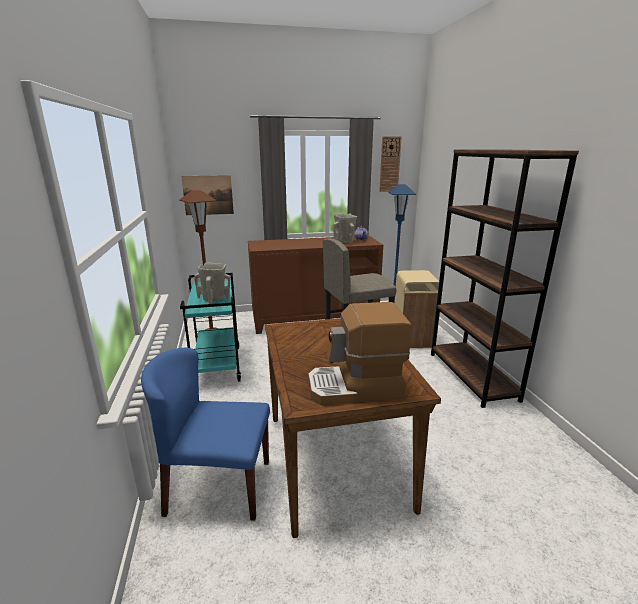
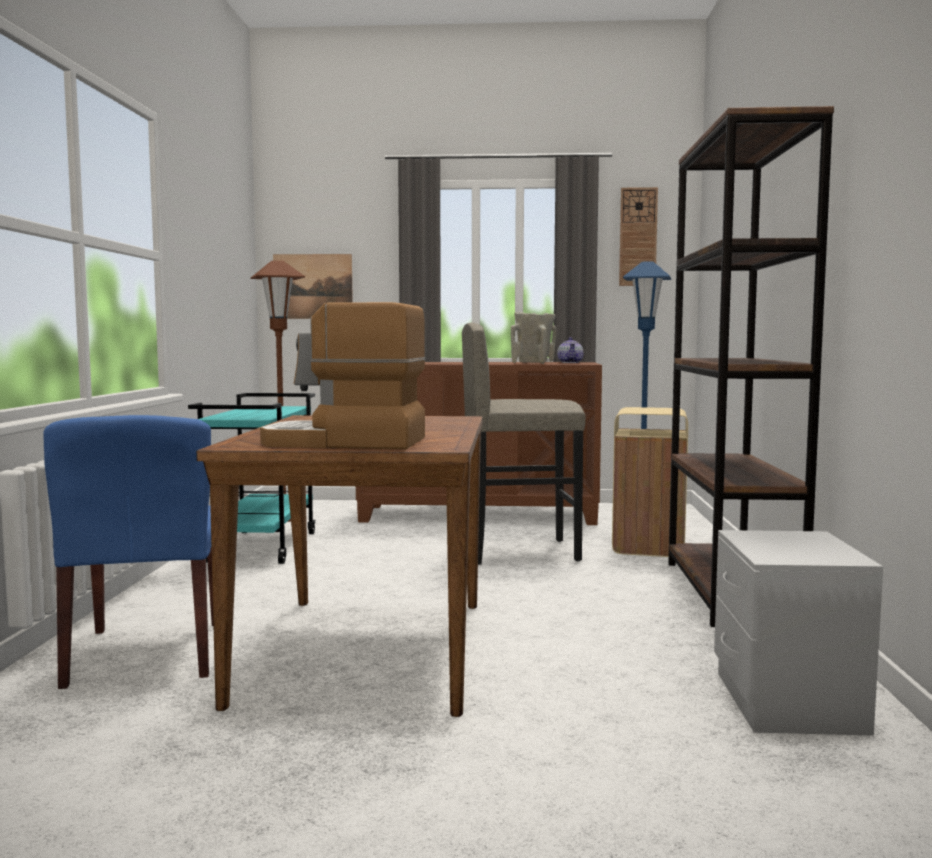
camera: 15 degrees right, 15 degrees down
(214, 299) = (259, 414): beige vase -> none
(218, 487) = (148, 653): blue chair -> blue chair turned 120 degrees counterclockwise
(551, 467) = (787, 702): none -> grey nightstand

